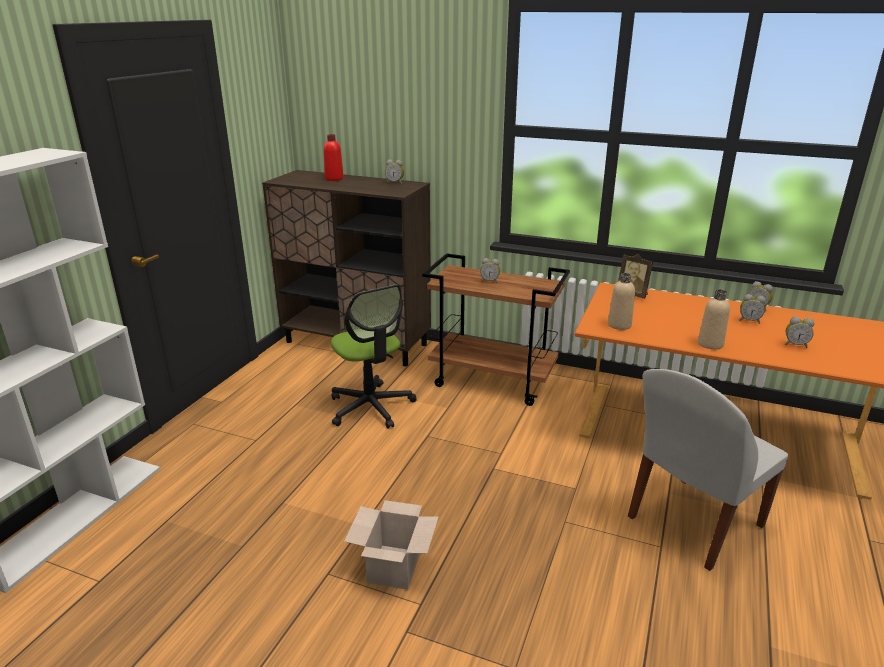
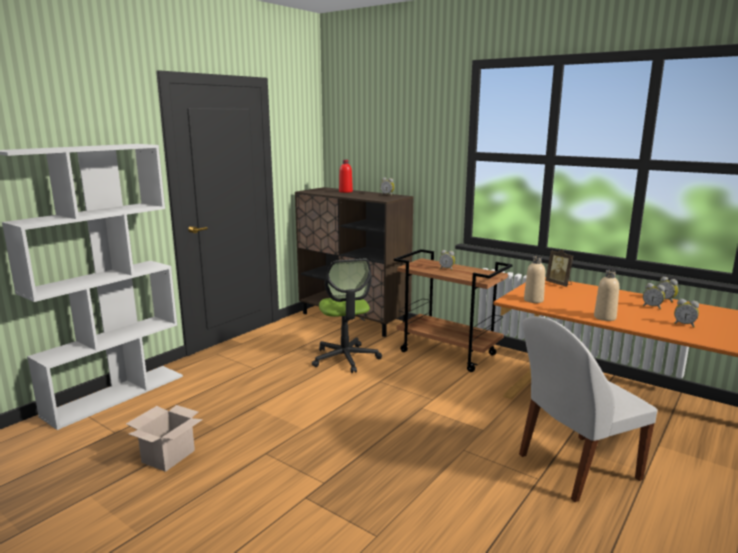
camera: 15 degrees right, 10 degrees down
(393, 566) = (315, 456): cardboard box -> cardboard box (168, 455)

